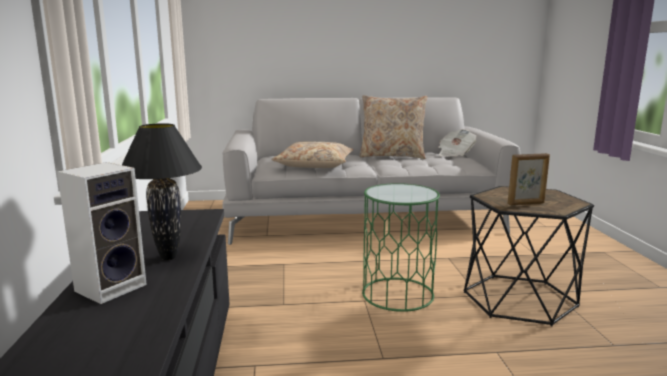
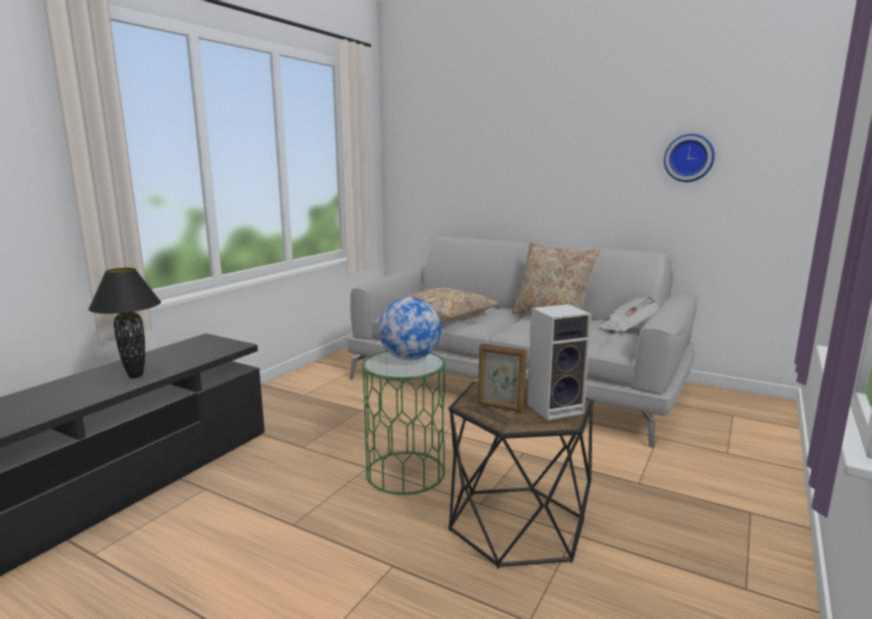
camera: 35 degrees right, 0 degrees up
(112, 286) = (66, 388): speaker -> speaker (556, 408)
(399, 189) = (410, 358): none -> globe
(458, 26) = (689, 158): none -> wall clock

